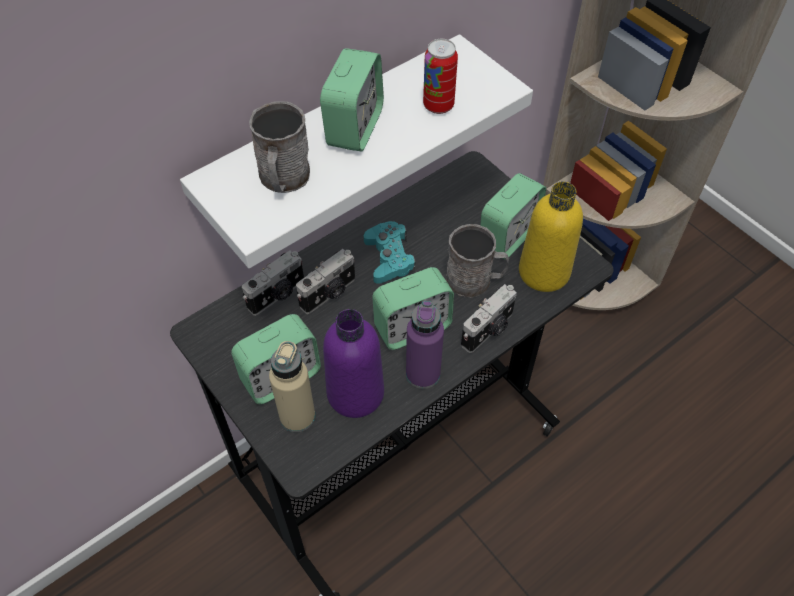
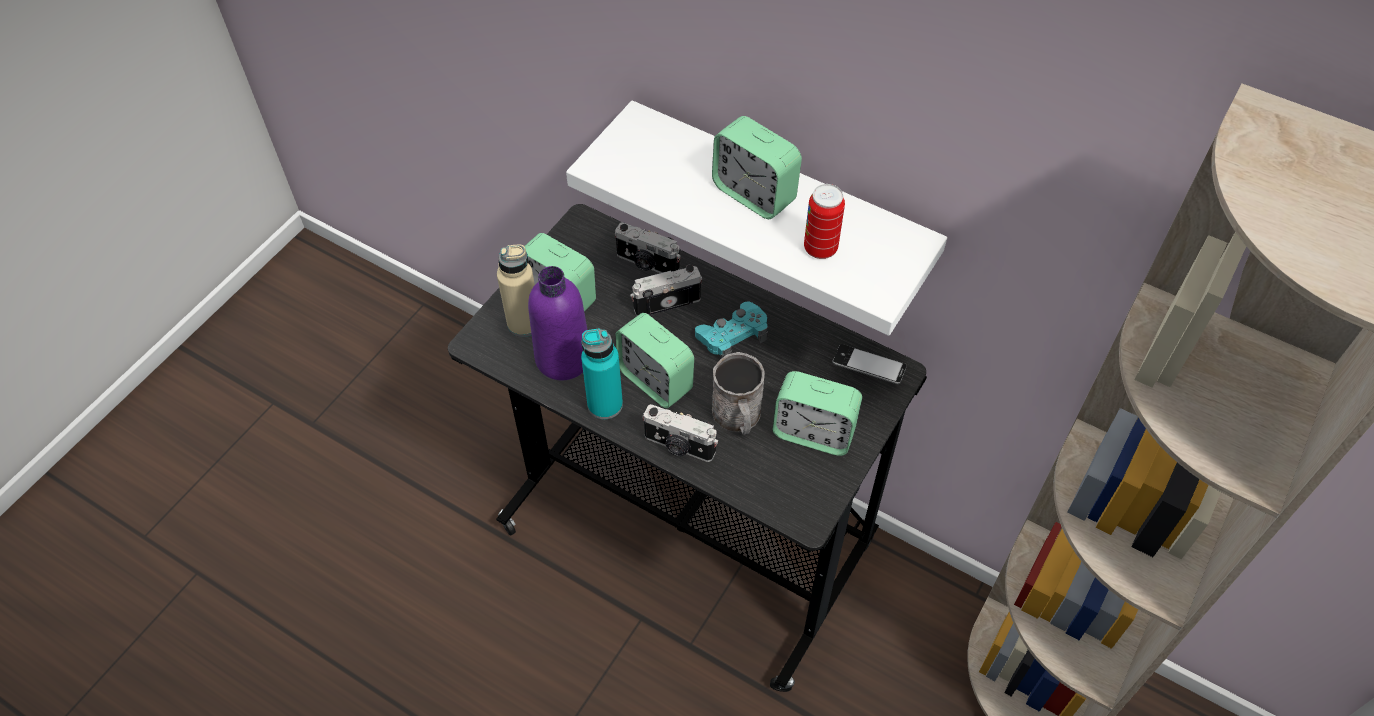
camera: 70 degrees right, 0 degrees up
(284, 179) = (662, 166): grey mug -> none
(329, 294) = (666, 302): camera -> camera turned 135 degrees clockwise
(354, 127) = (754, 194): alarm clock -> alarm clock turned 45 degrees clockwise
(423, 374) = (605, 404): purple bottle -> turquoise bottle
(460, 182) = (868, 368): none -> phone
(544, 272) = (779, 478): yellow bottle -> none

